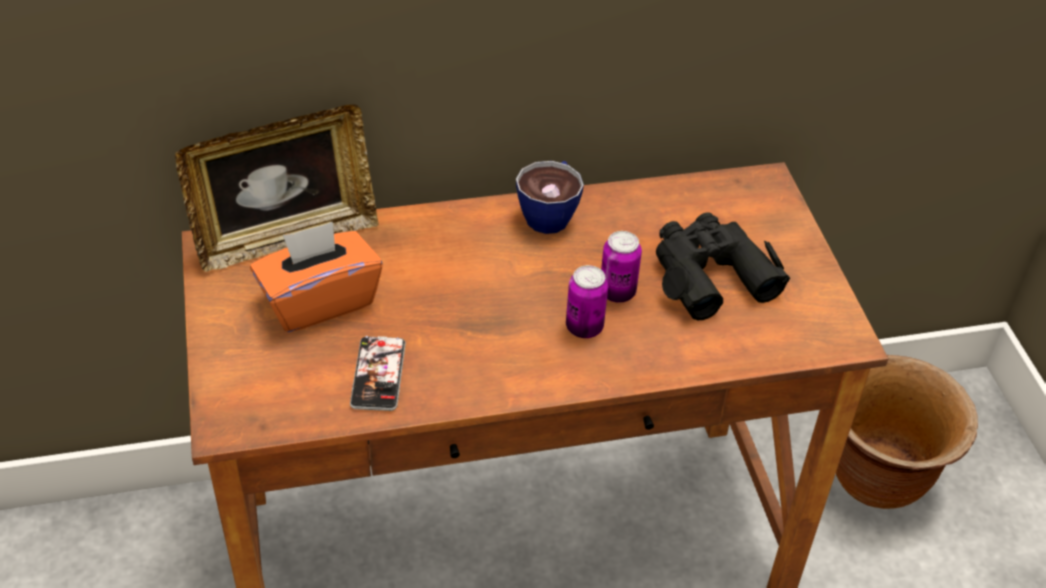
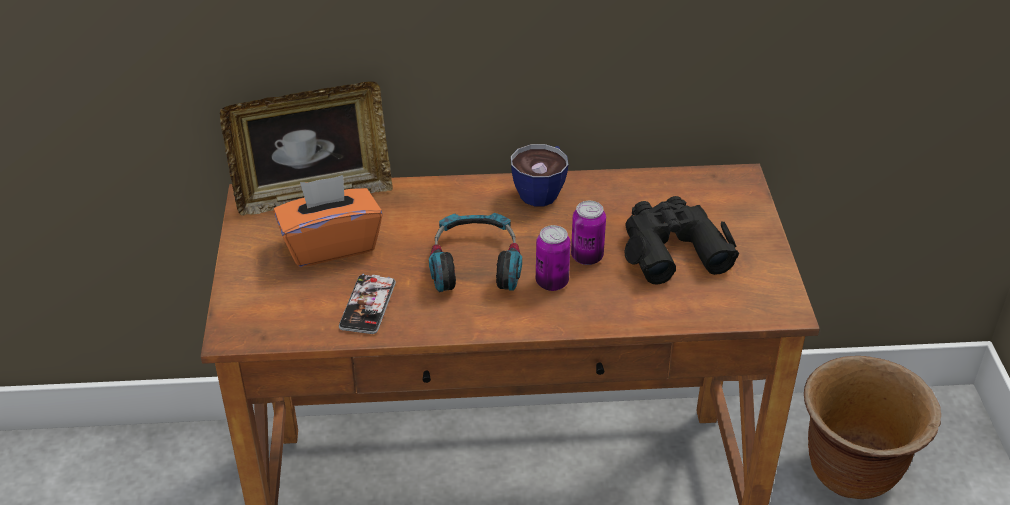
camera: 10 degrees right, 5 degrees down
(492, 311) = (475, 264): none -> headphones

